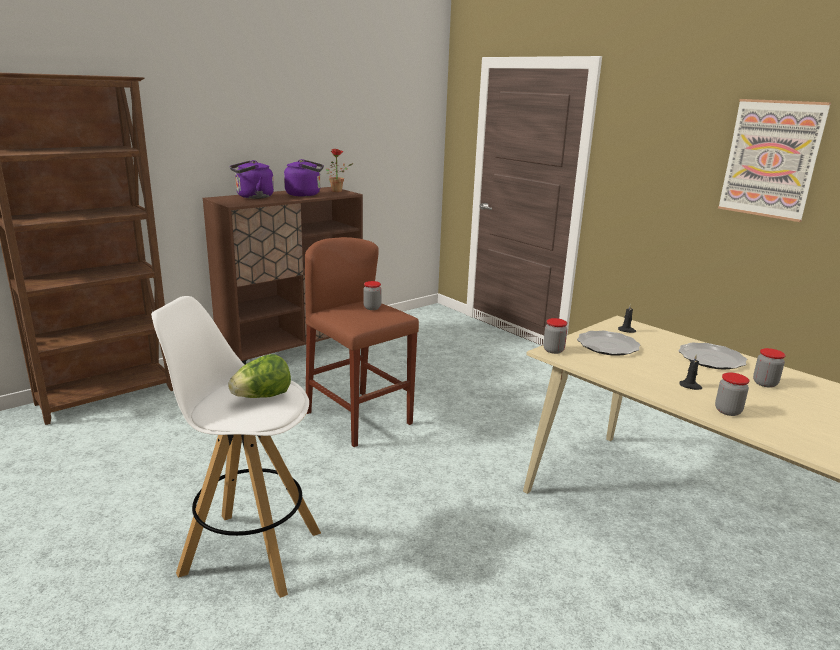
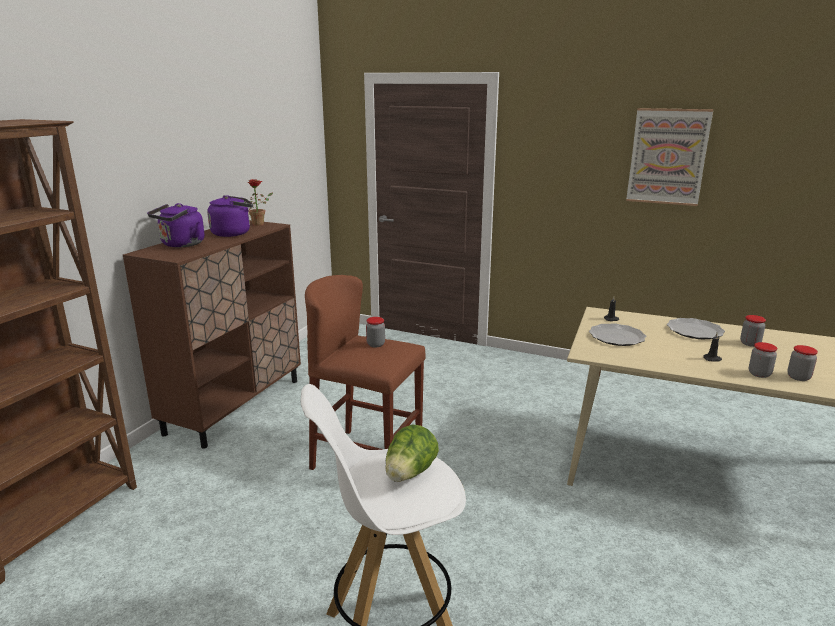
camera: 25 degrees left, 0 degrees up
(553, 350) = (585, 351): jar -> jar (798, 377)

